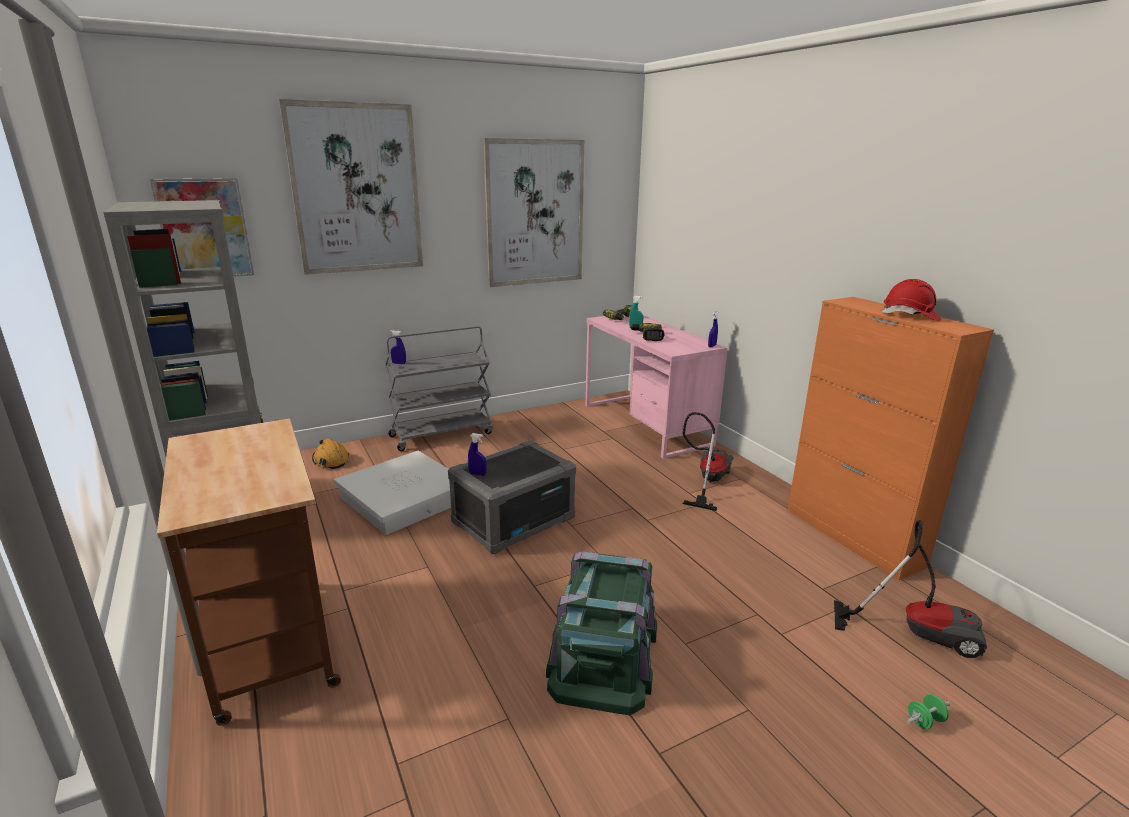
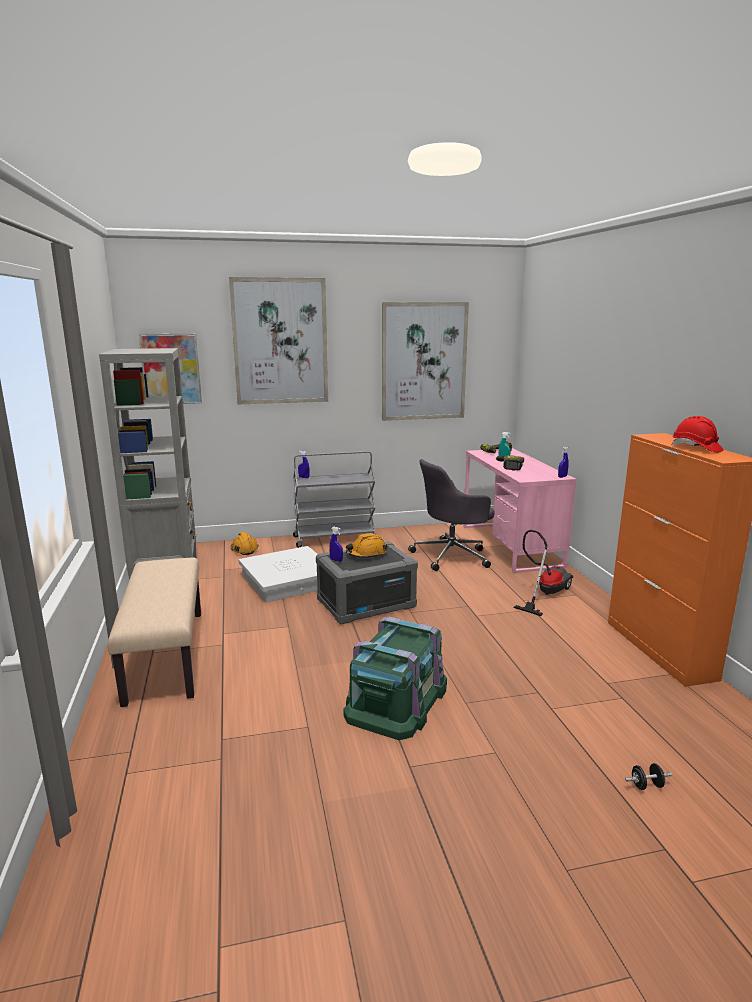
camera: 15 degrees right, 5 degrees down
(270, 638) = (165, 655): brown cart -> beige bench
(511, 461) = (366, 554): none -> orange hard hat
(588, 443) = (452, 556): none -> grey office chair
(917, 630) = (679, 724): vacuum cleaner -> none
(925, 721) = (646, 785): green dumbbell -> black dumbbell

